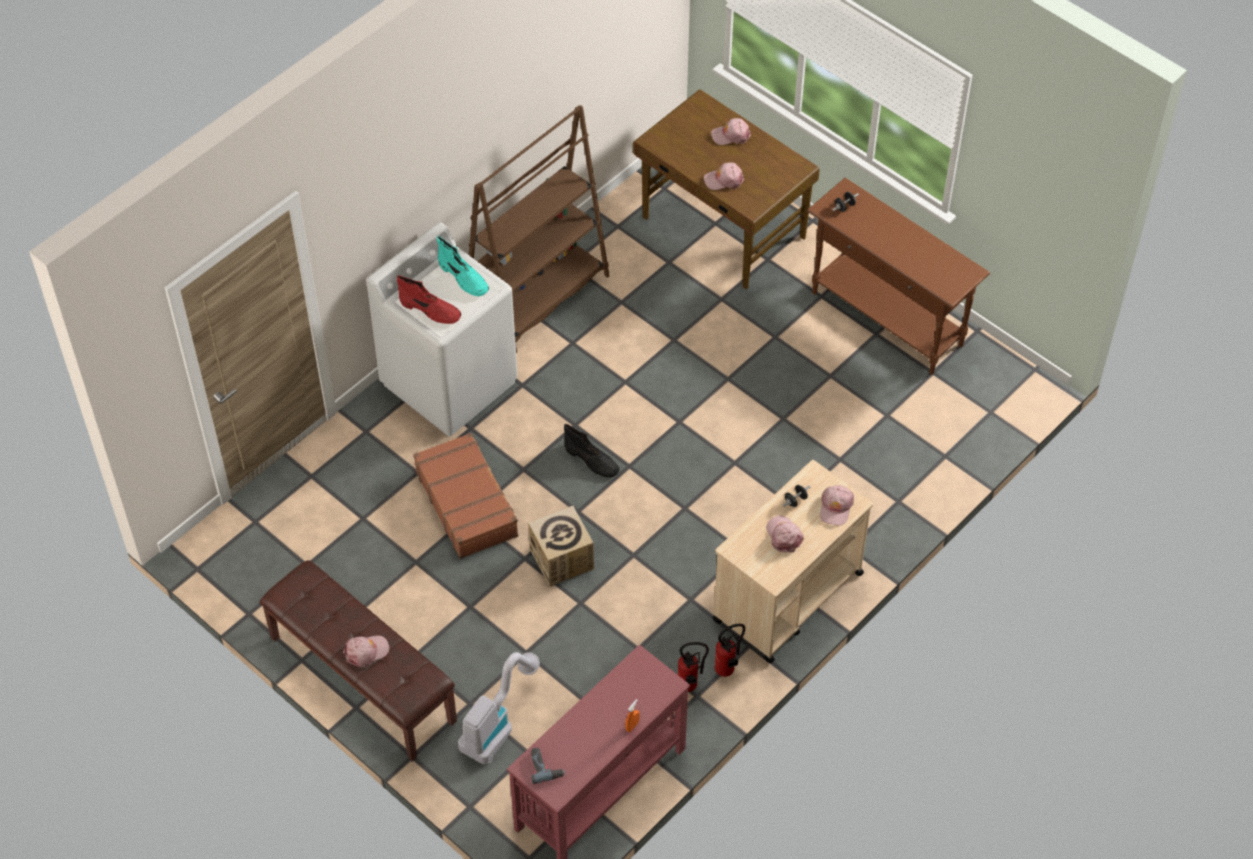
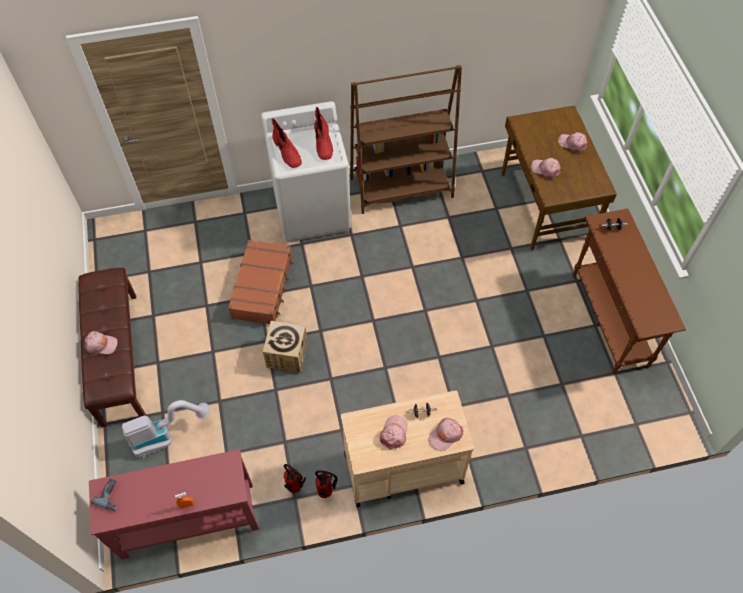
camera: 35 degrees right, 5 degrees up
(464, 278) = (323, 144): turquoise boot -> red boot
(592, 460) = (354, 304): black boot -> none

